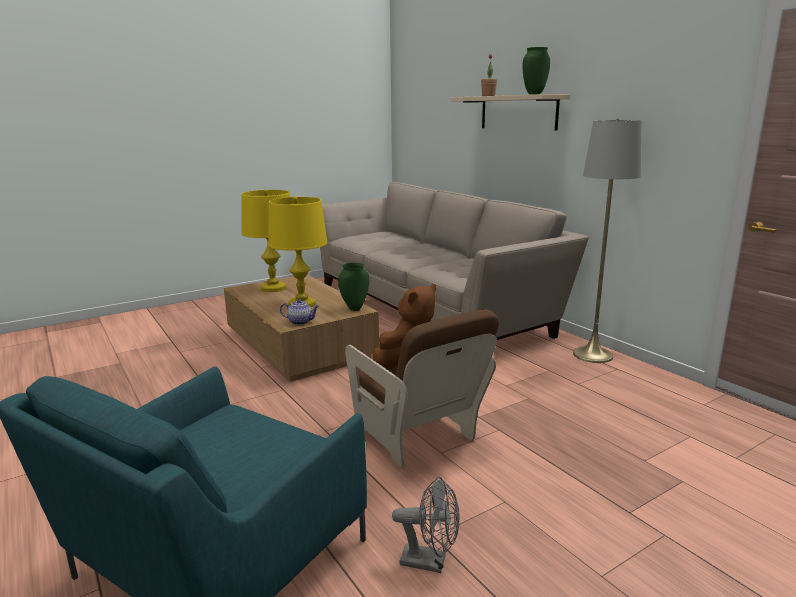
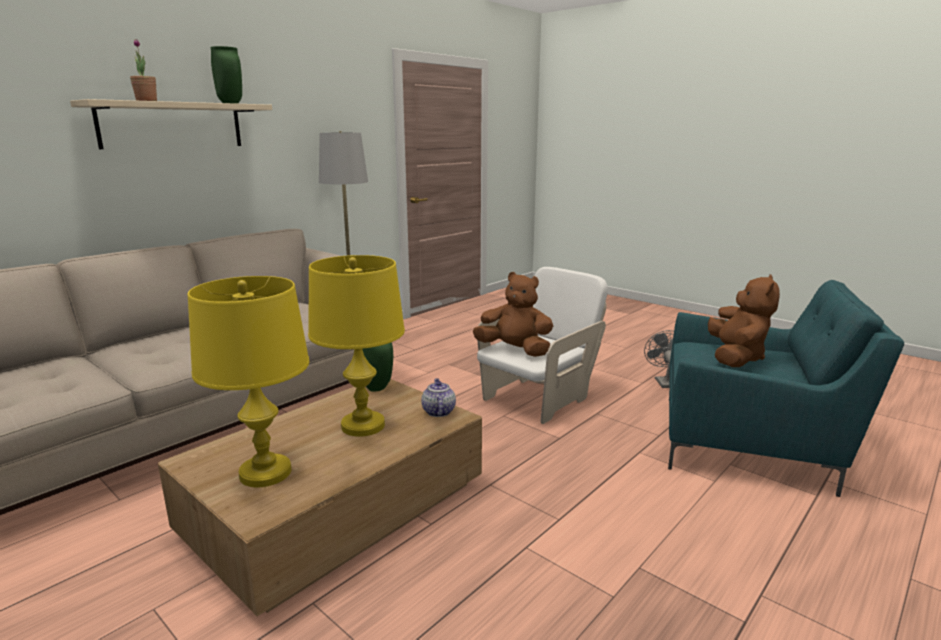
camera: 105 degrees left, 0 degrees up
(241, 453) = (735, 357): none -> brown plush toy
(418, 436) = (538, 398): brown armchair -> white armchair

